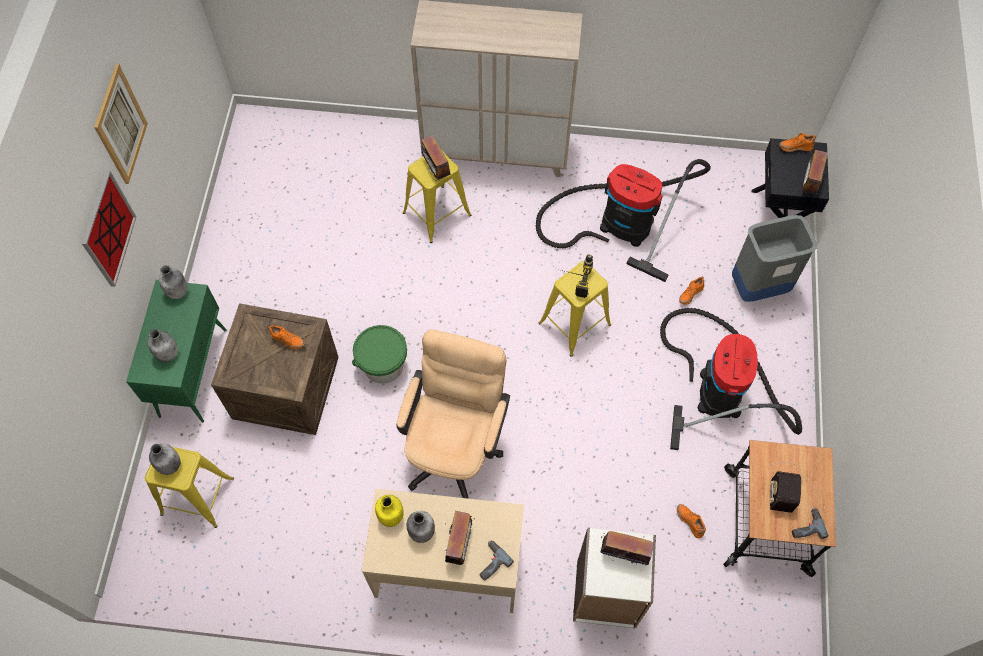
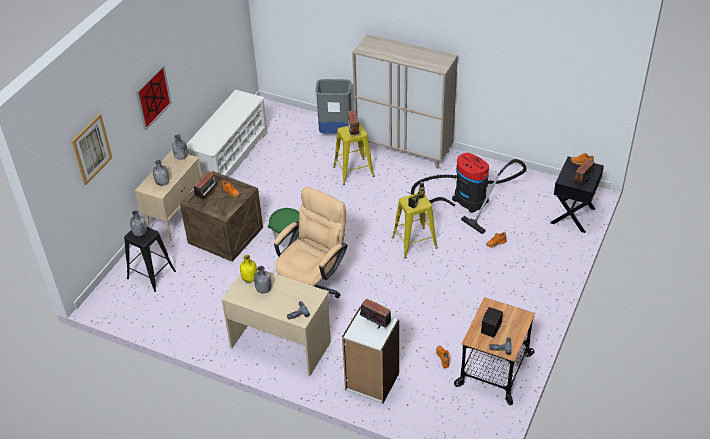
camera: 20 degrees right, 20 degrees down
(120, 125) = (178, 49): picture -> picture (91, 149)
(193, 371) = (176, 216): green cabinet -> beige cabinet
(197, 496) = (151, 275): yellow stool -> black stool
(235, 232) = (230, 156): none -> white shoe rack
(459, 543) = (283, 300): radio -> radio (207, 195)
(718, 387) = (493, 294): vacuum cleaner -> none
(758, 287) = (543, 249): grey trash can -> grey trash can (335, 132)

